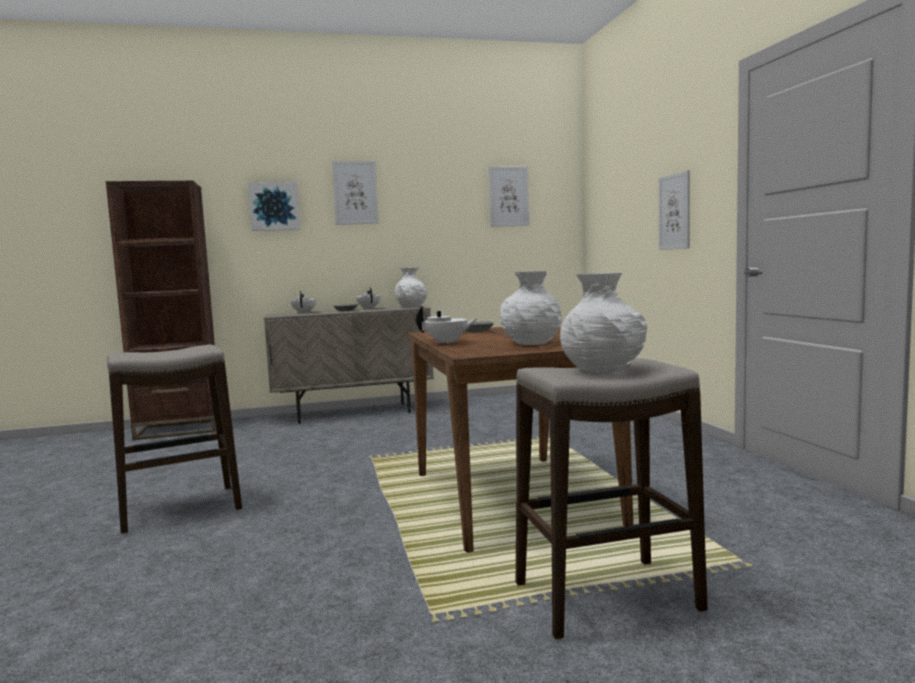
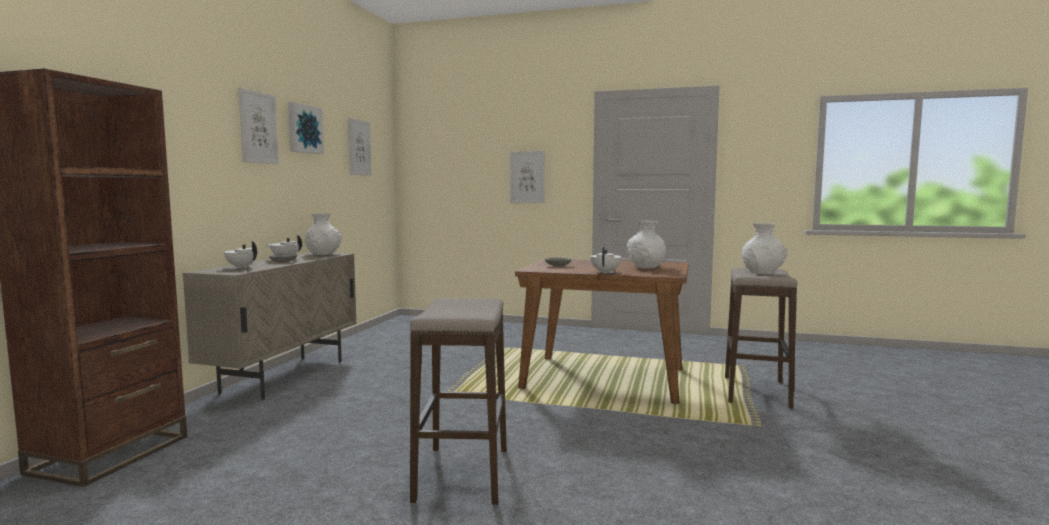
camera: 60 degrees left, 0 degrees up
(274, 206) = (185, 133): picture -> picture (304, 129)

